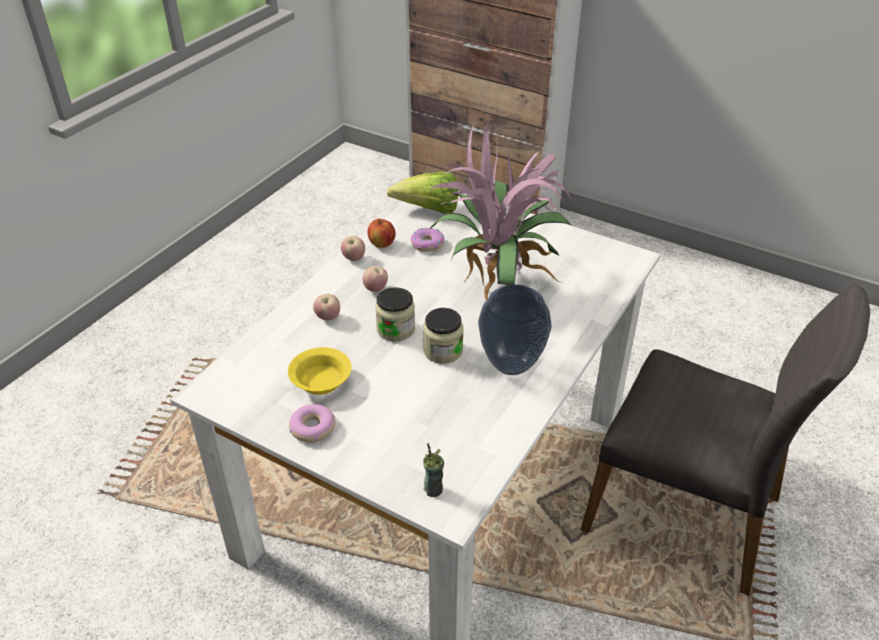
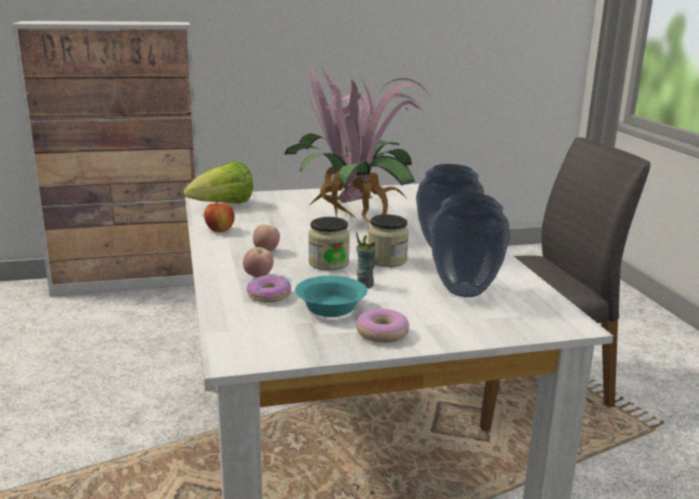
camera: 45 degrees left, 20 degrees down
(321, 382) = (332, 309): yellow bowl -> turquoise bowl
(354, 259) = (211, 243): apple -> none
(427, 244) = (258, 220): donut -> donut (269, 295)
(433, 489) = (535, 320): cup -> cup (364, 284)
(439, 422) = (463, 291): none -> vase

